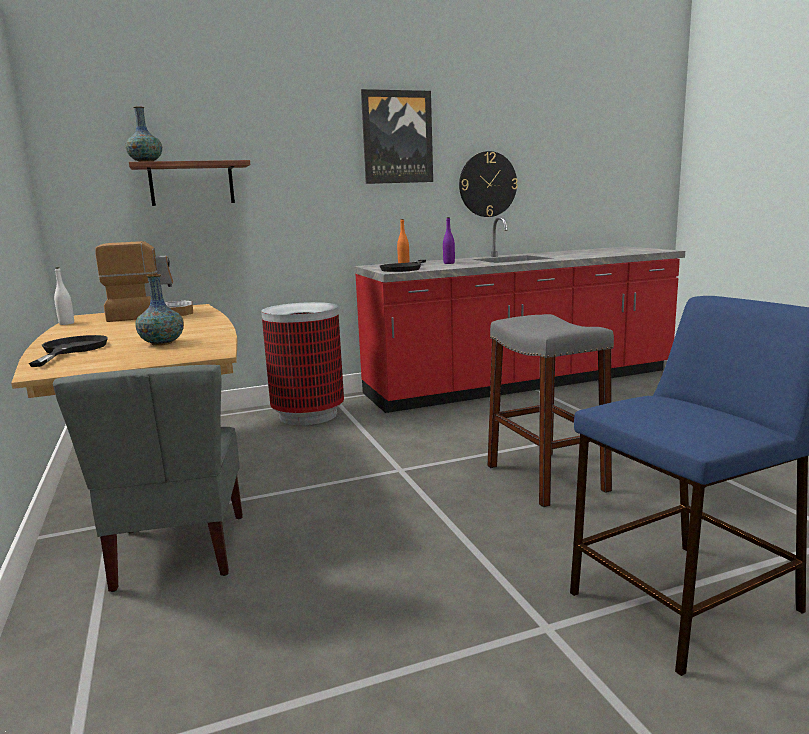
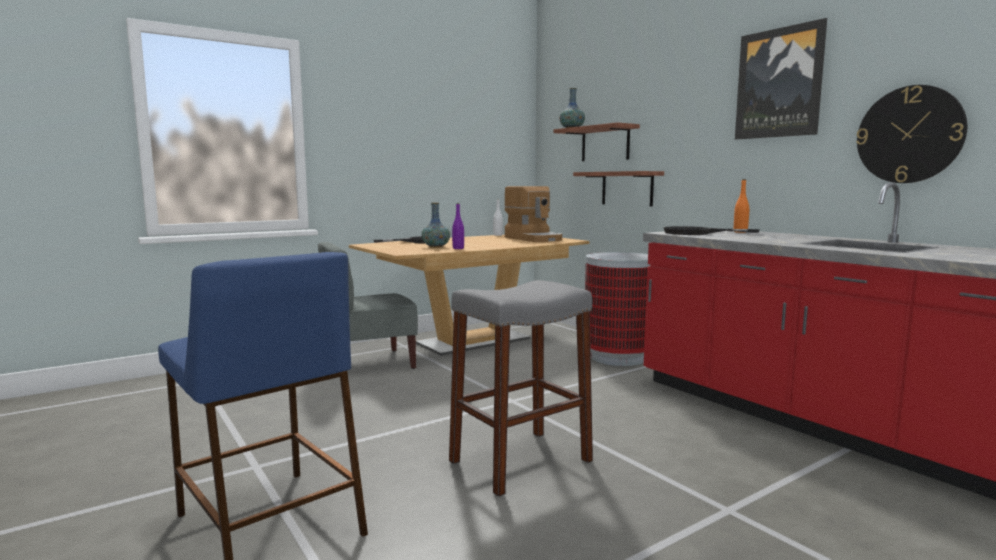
camera: 75 degrees right, 5 degrees down
(236, 236) = (627, 188): none -> shelf
(449, 263) = (769, 237): purple bottle -> purple bottle (458, 248)

